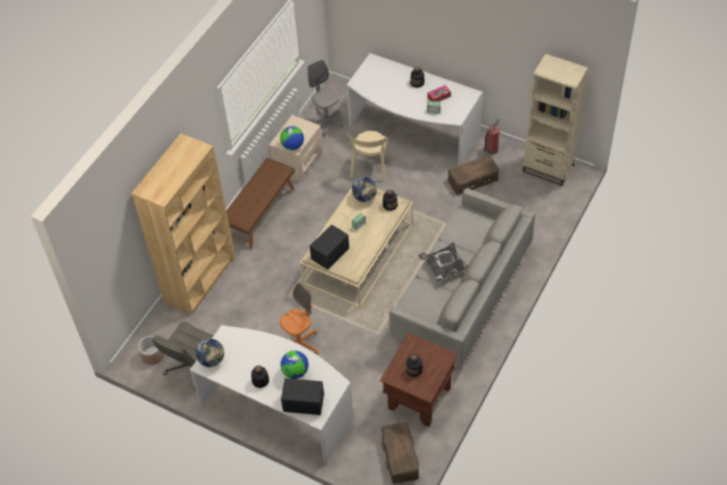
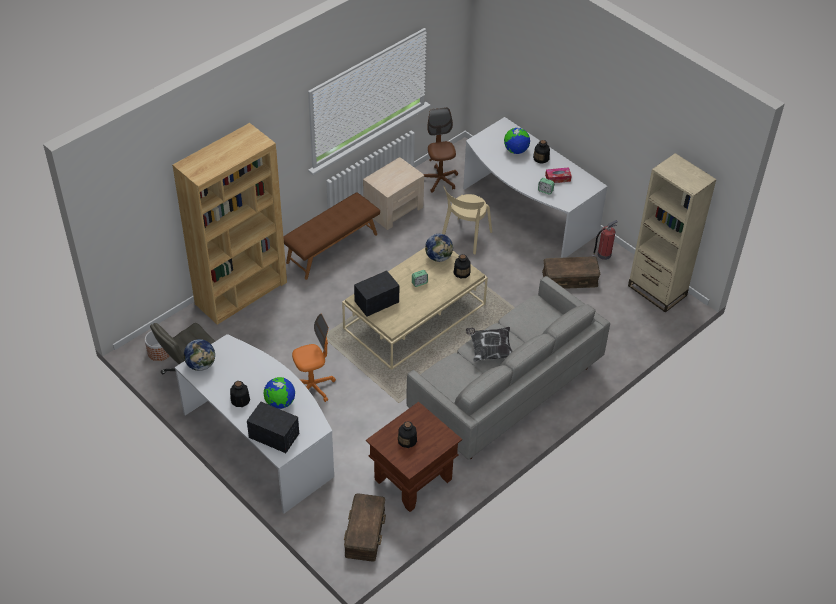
camera: 15 degrees right, 5 degrees down
(293, 146) = (386, 187): globe -> globe (516, 150)
(326, 123) = (439, 180): grey office chair -> brown office chair

